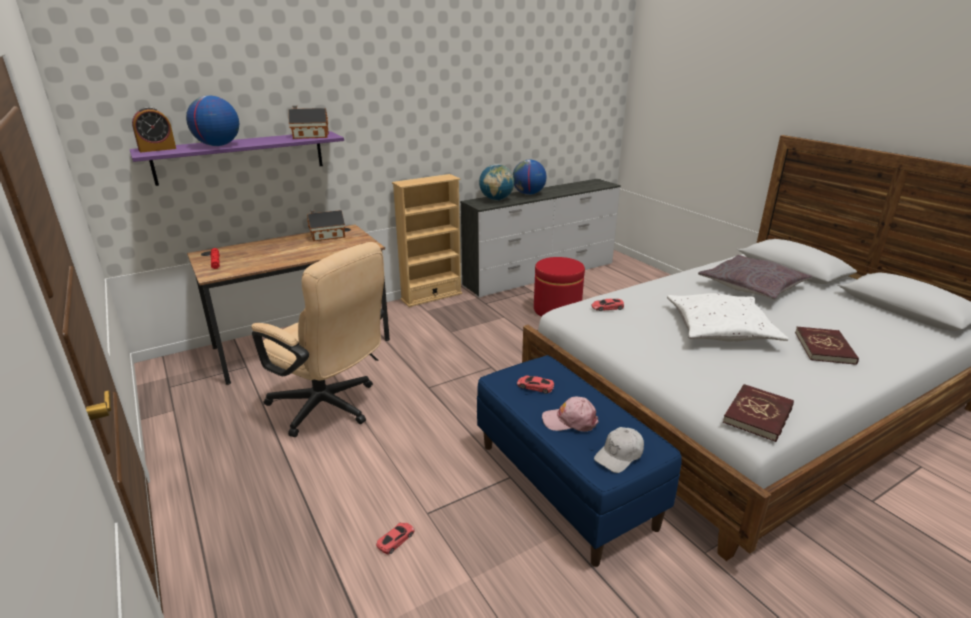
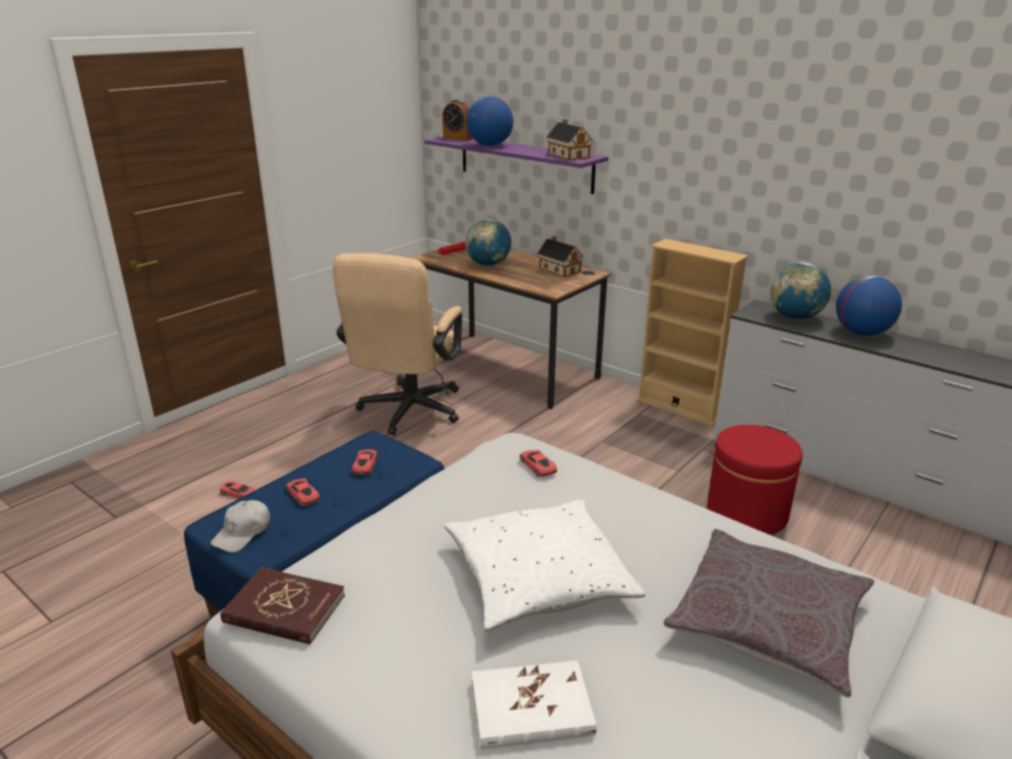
camera: 70 degrees right, 0 degrees up
(274, 256) = (488, 265): none -> globe
(570, 420) = (302, 494): pink cap -> red toy car
(619, 455) = (243, 533): white cap -> white cap turned 90 degrees counterclockwise
(824, 348) = (531, 708): red book -> white book

